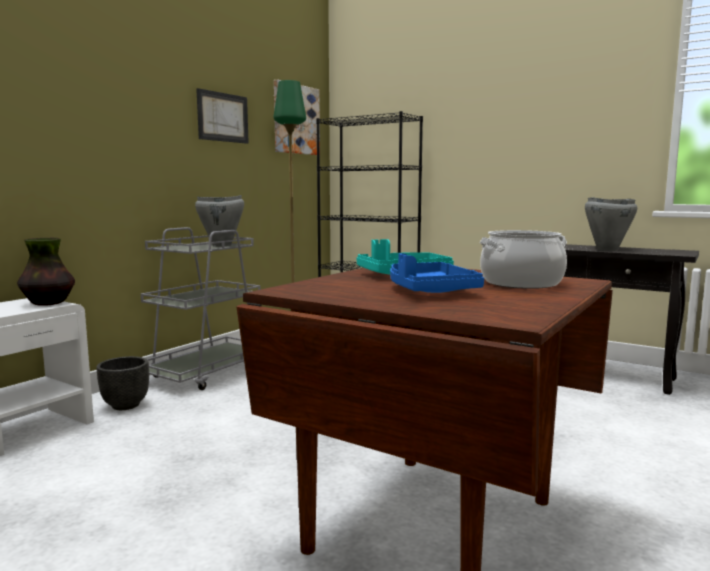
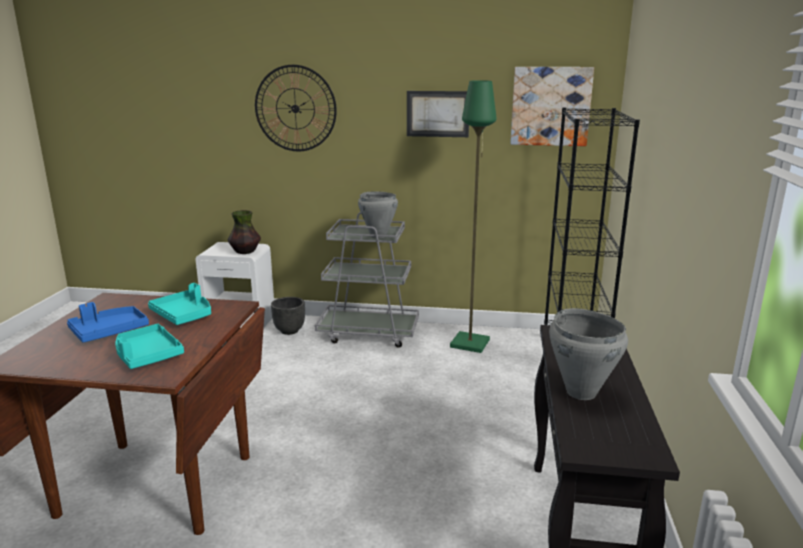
camera: 65 degrees right, 10 degrees up
(74, 92) = (295, 108): none -> wall clock
(521, 283) = (147, 355): cooking pot -> turquoise tray

